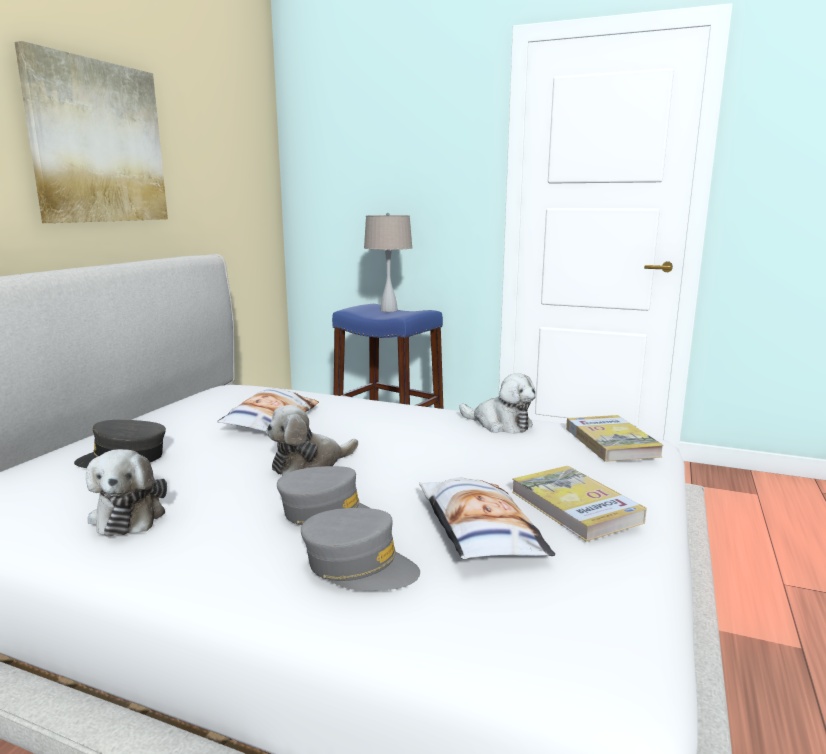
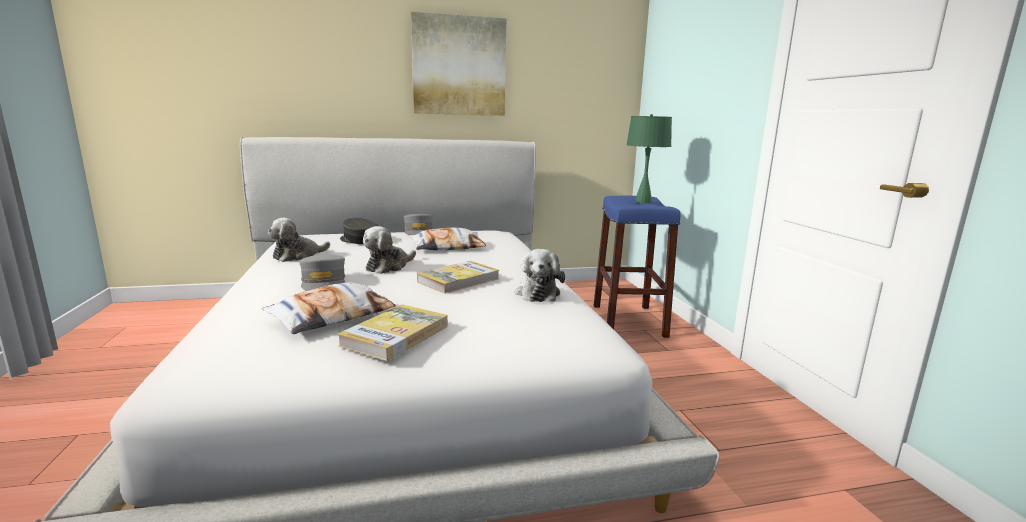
camera: 55 degrees right, 0 degrees up
(309, 465) = (389, 266): plush toy -> plush toy turned 75 degrees counterclockwise
(359, 566) = (267, 300): grey cap -> grey cap (418, 231)
(388, 310) = (643, 202): beige table lamp -> green table lamp
(611, 442) = (557, 331): book -> book (458, 280)

